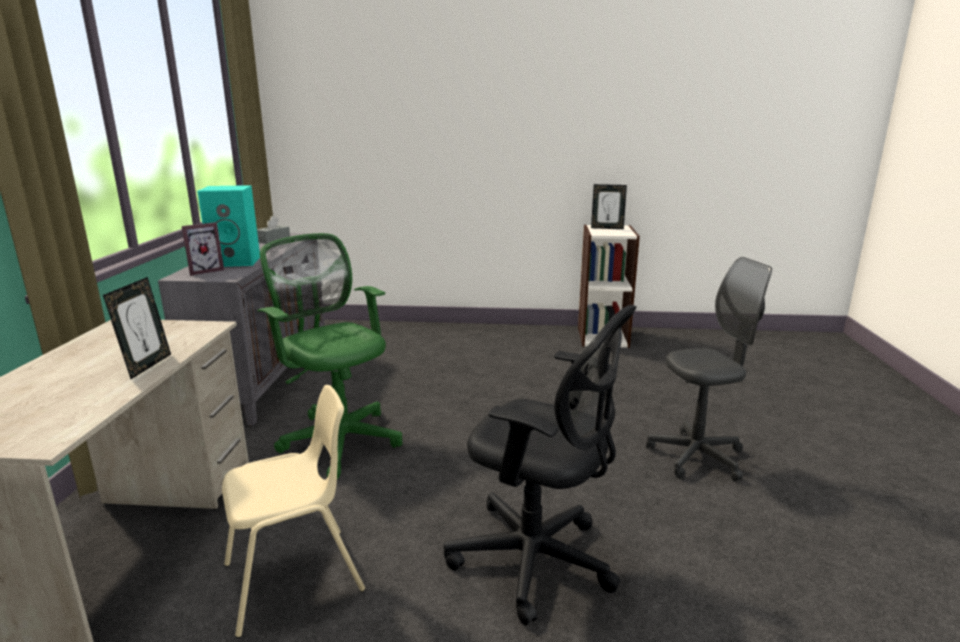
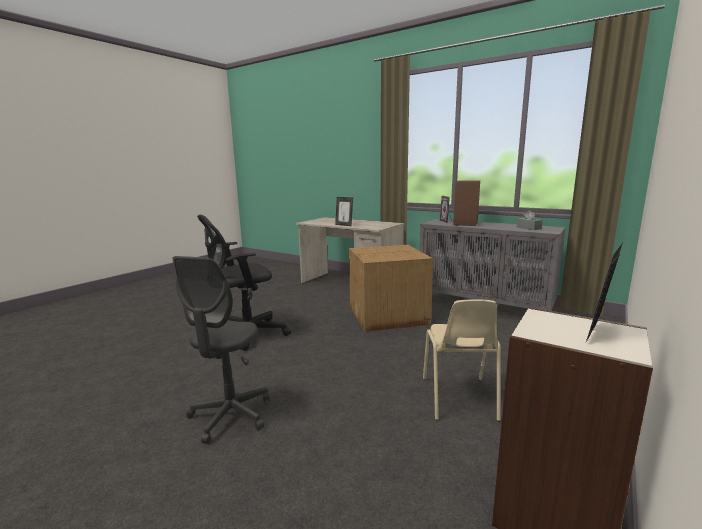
camera: 120 degrees right, 5 degrees down
(237, 261) = (466, 224): turquoise speaker -> brown speaker
(295, 579) = (300, 301): beige chair -> beige chair (458, 399)
(339, 438) = (389, 315): green office chair -> cardboard box

